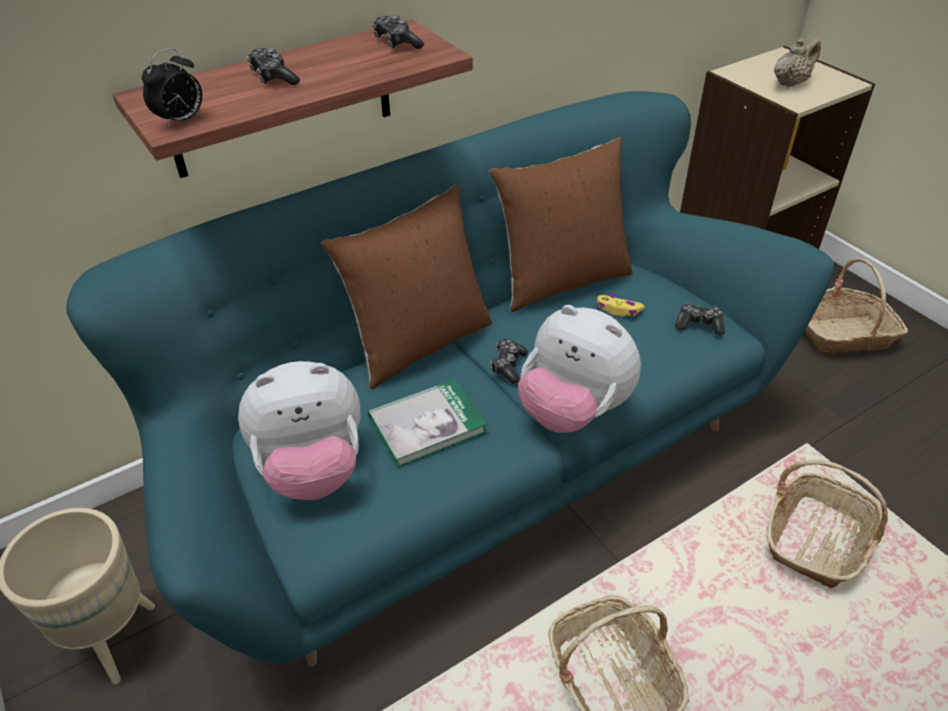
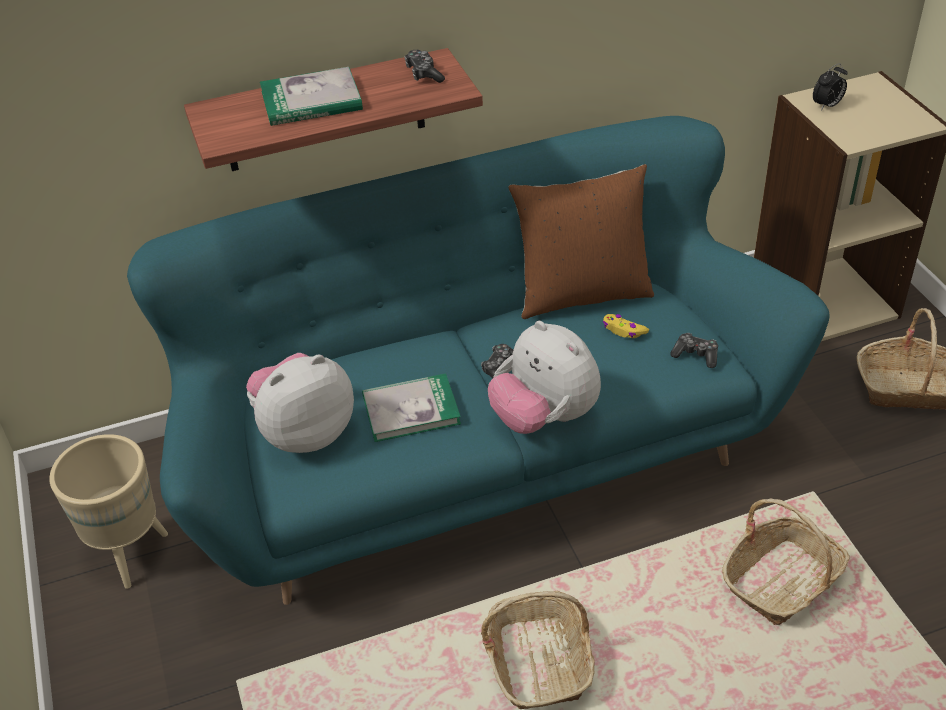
camera: 15 degrees right, 0 degrees up
(181, 121) = (229, 137): alarm clock -> alarm clock (827, 106)
(273, 77) = (311, 101): game controller -> book
(312, 469) = (305, 432): plush toy -> plush toy turned 150 degrees clockwise
(418, 342) = (428, 336): brown pillow -> none
(790, 83) = (860, 118): beige teapot -> none

